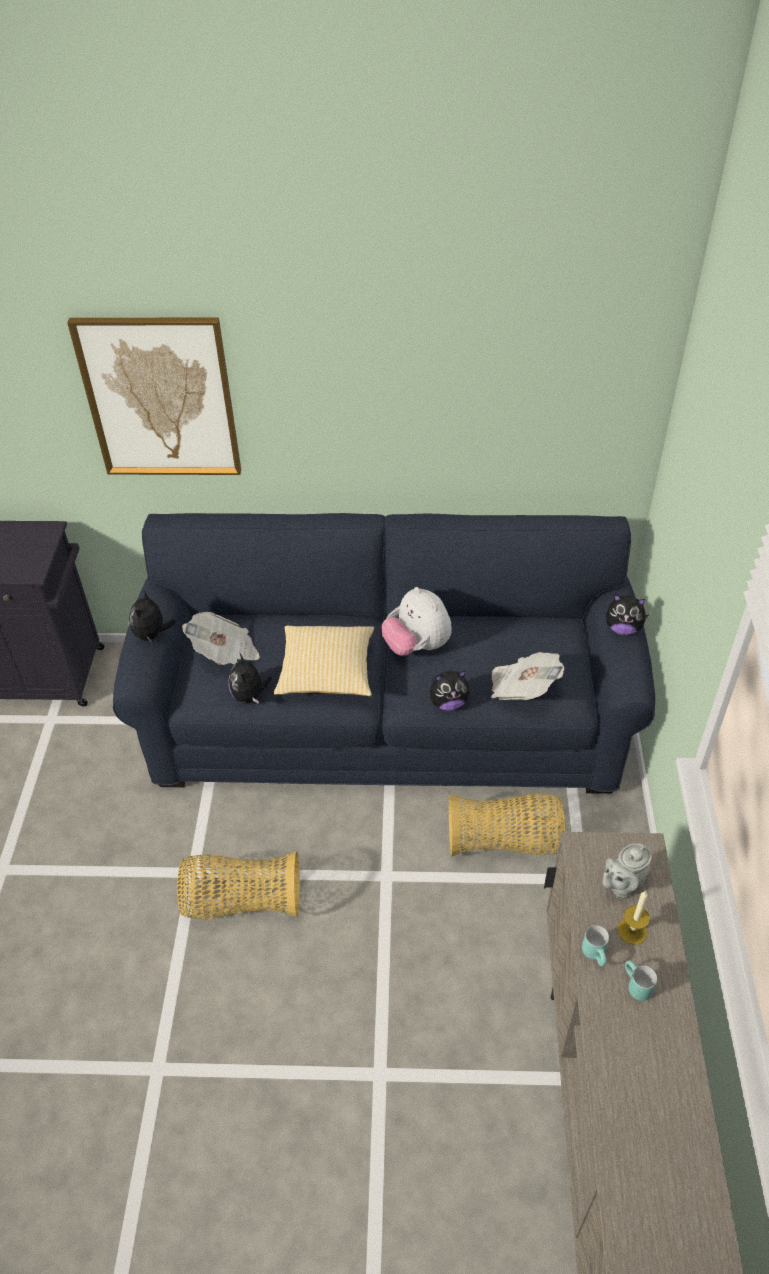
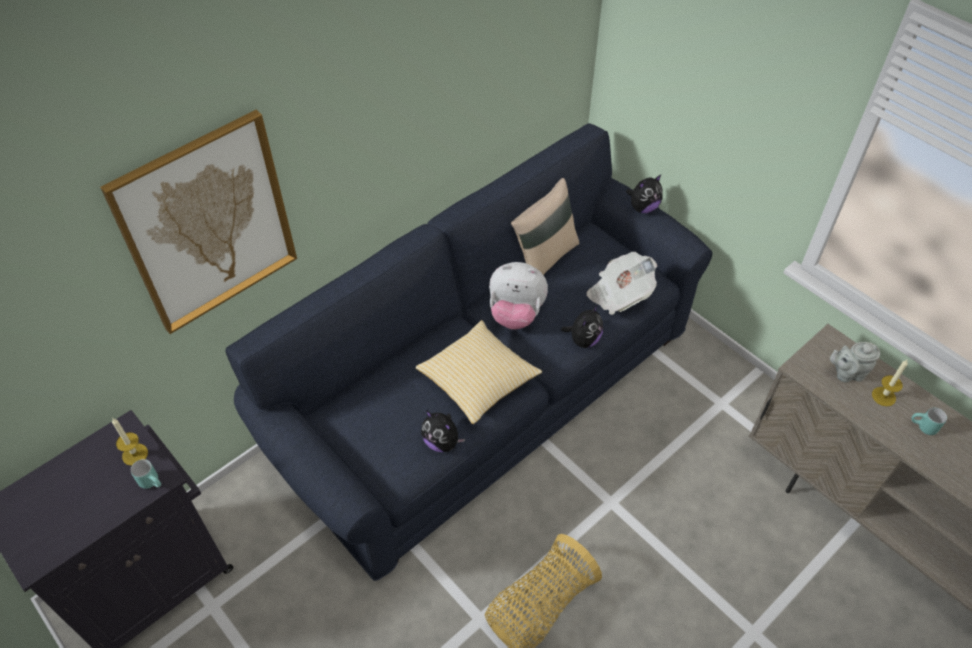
camera: 45 degrees left, 5 degrees up
(36, 549) = (135, 454): none -> candle
(152, 635) = (319, 452): plush toy -> none
(225, 653) = (382, 423): newspaper -> none
(494, 620) = (544, 258): none -> beige pillow
(505, 841) = (654, 416): basket -> none
(597, 954) = (885, 427): turquoise mug -> turquoise mug (153, 482)
(622, 885) = (847, 373): grey teapot -> grey teapot turned 75 degrees clockwise

